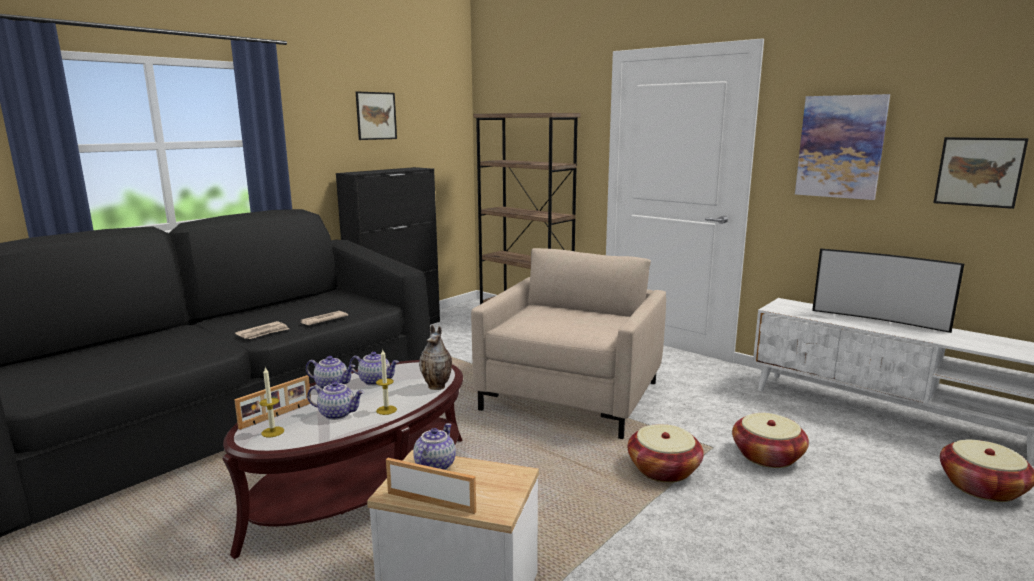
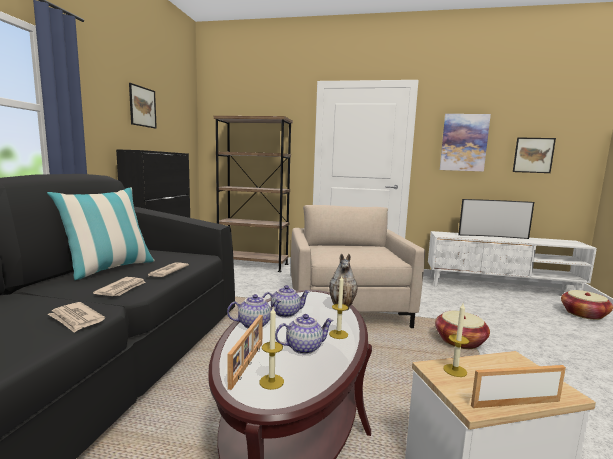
camera: 30 degrees left, 5 degrees down
(200, 354) = (76, 319): none -> newspaper
(285, 310) = (109, 269): none -> pillow
(434, 465) = (455, 370): teapot -> candle
(767, 456) = (491, 320): basket -> none

